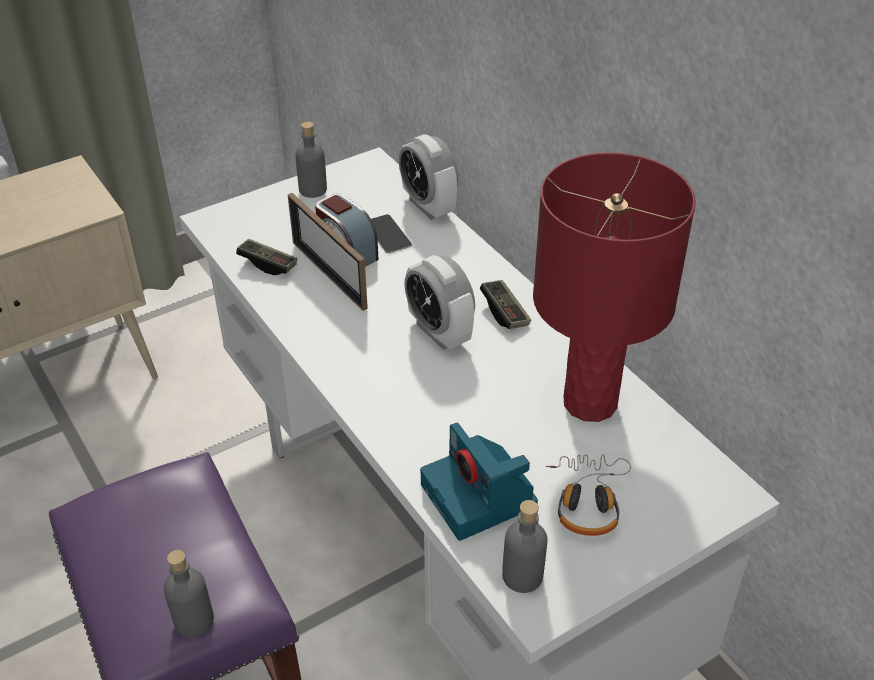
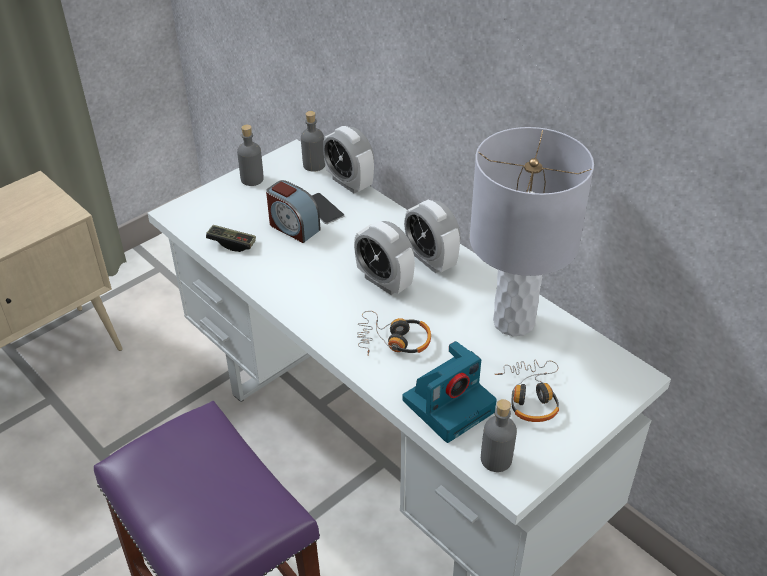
camera: 10 degrees left, 0 degrees up
(193, 620) = (240, 533): grey bottle -> grey bottle (314, 165)
(329, 275) = (284, 246): picture frame -> none
(431, 407) = (393, 341): none -> headphones
(480, 497) = (449, 404): camera -> camera turned 90 degrees counterclockwise
(504, 312) = (431, 260): game controller -> alarm clock
(590, 402) = (513, 321): red table lamp -> grey table lamp

